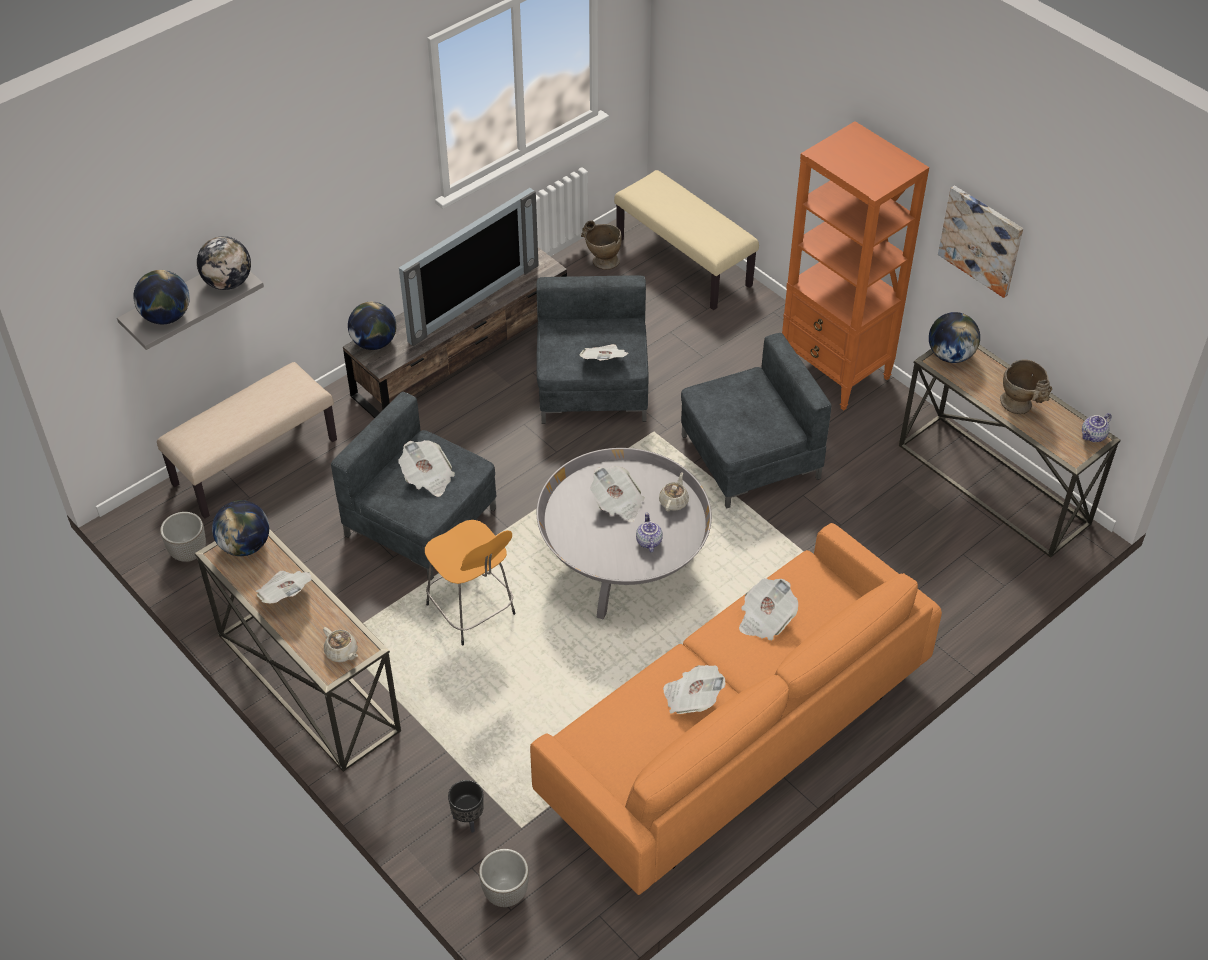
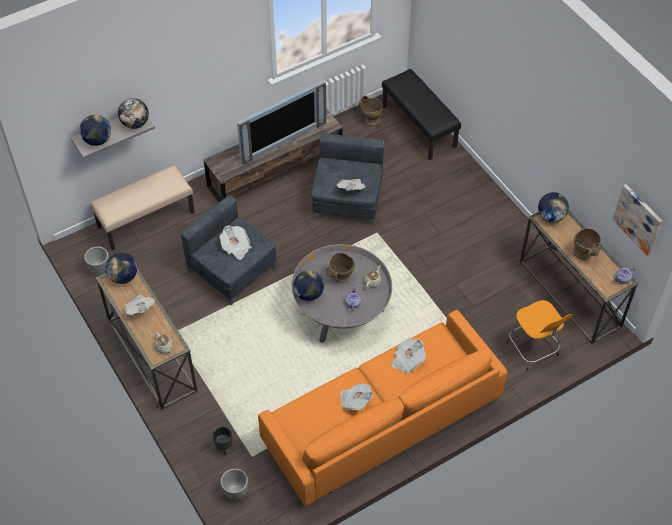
camera: 10 degrees right, 5 degrees up
(374, 343) = (221, 160): globe -> globe (309, 294)
(472, 612) = (250, 327): orange stool -> orange stool (533, 350)
(617, 503) = (340, 278): newspaper -> beige vase
(684, 262) = (419, 127): beige bench -> black bench
(748, 456) = (429, 256): grey armchair -> none
(835, 372) = (493, 209): orange bookcase -> none
(981, 240) = (574, 154): picture -> picture (638, 219)

